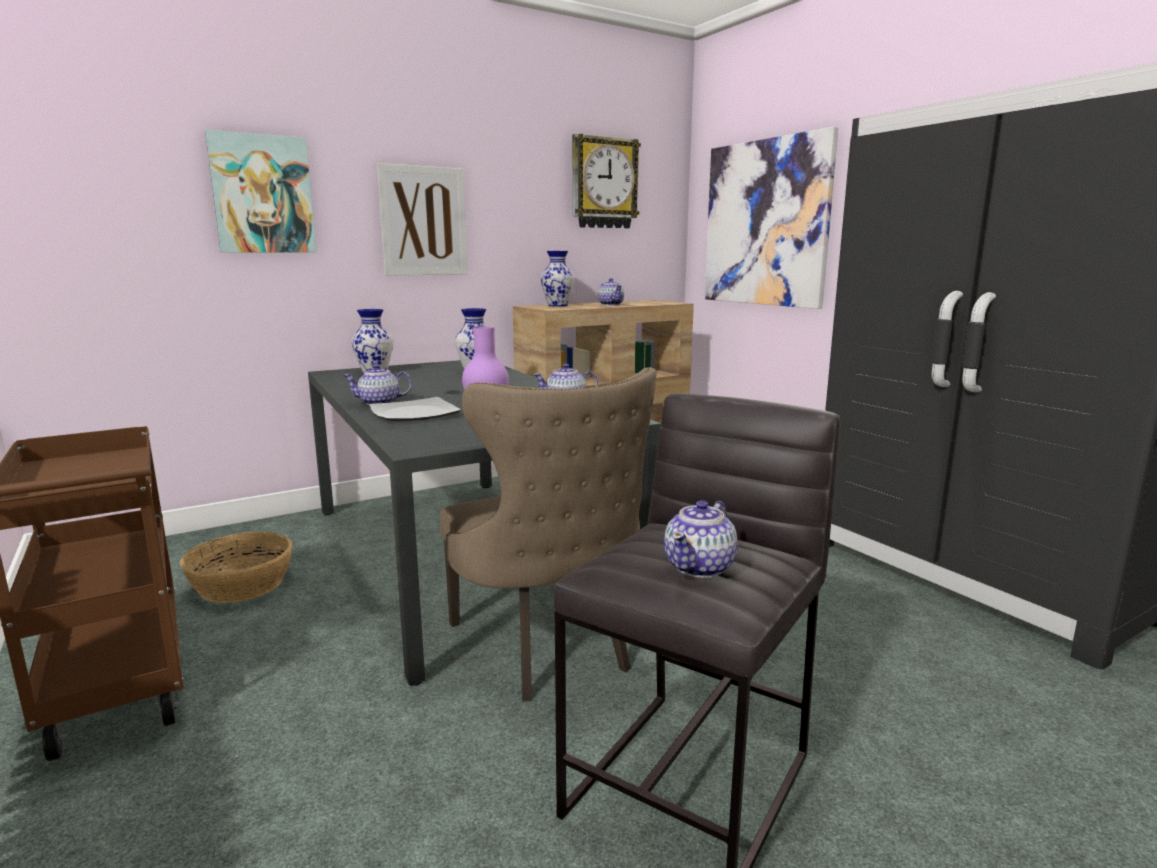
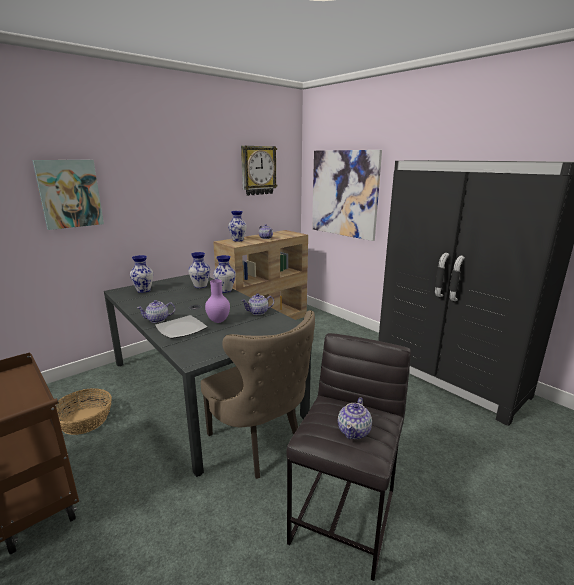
camera: 10 degrees left, 5 degrees up
(423, 221) = (162, 200): picture -> none
(517, 377) = (225, 290): none -> vase

